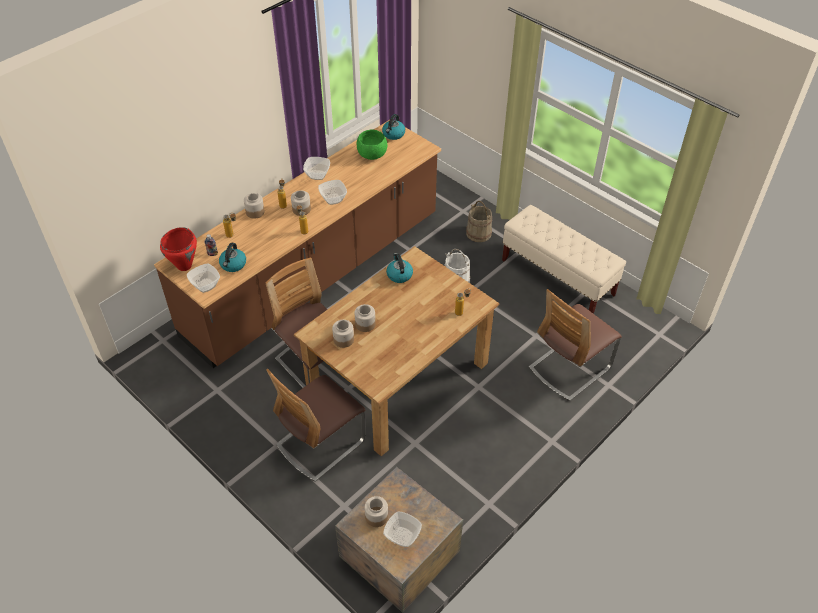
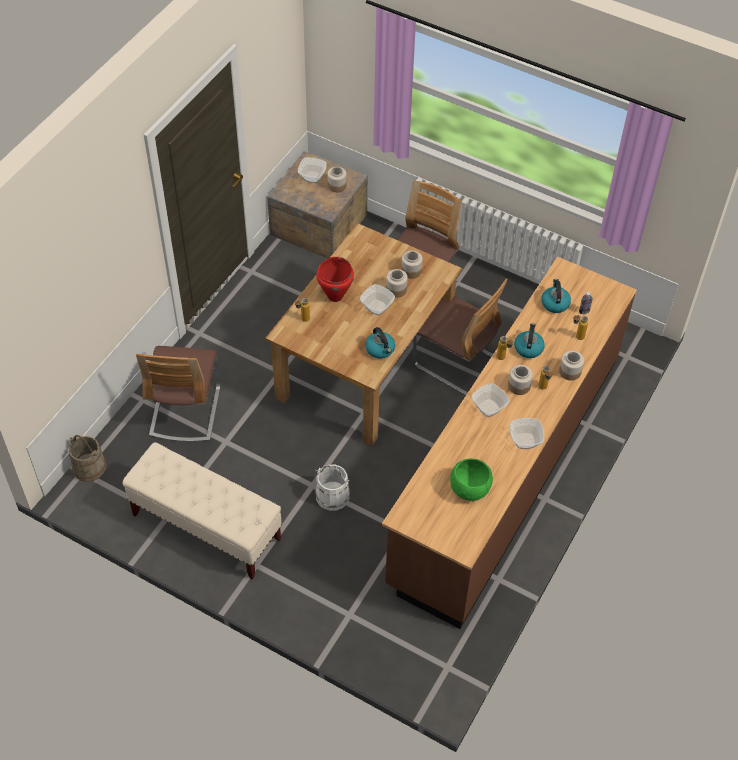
camera: 165 degrees right, 5 degrees up
(185, 266) = (603, 293): red cooking pot -> red cooking pot (334, 296)
(205, 286) = (568, 276): bowl -> bowl (377, 307)
(393, 134) = (455, 534): kettle -> kettle (528, 348)
(478, 233) = (319, 578): beige bucket -> beige bucket (89, 467)
(569, 368) = (185, 410): chair -> chair turned 150 degrees clockwise

